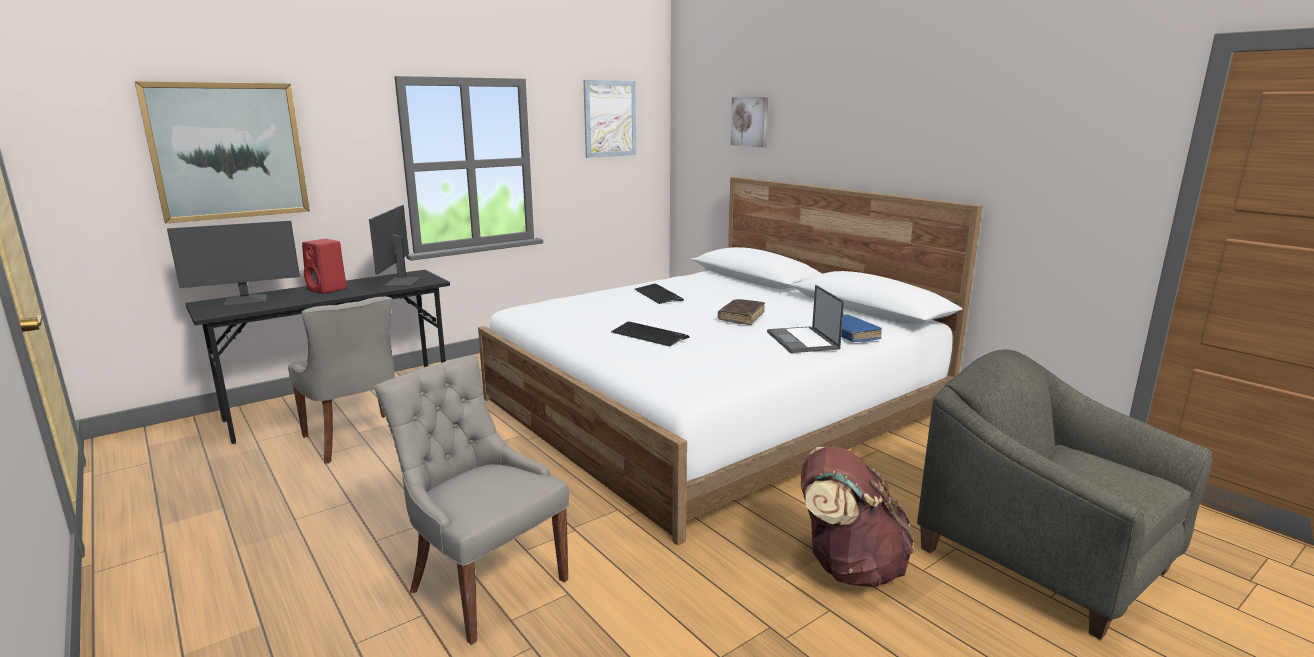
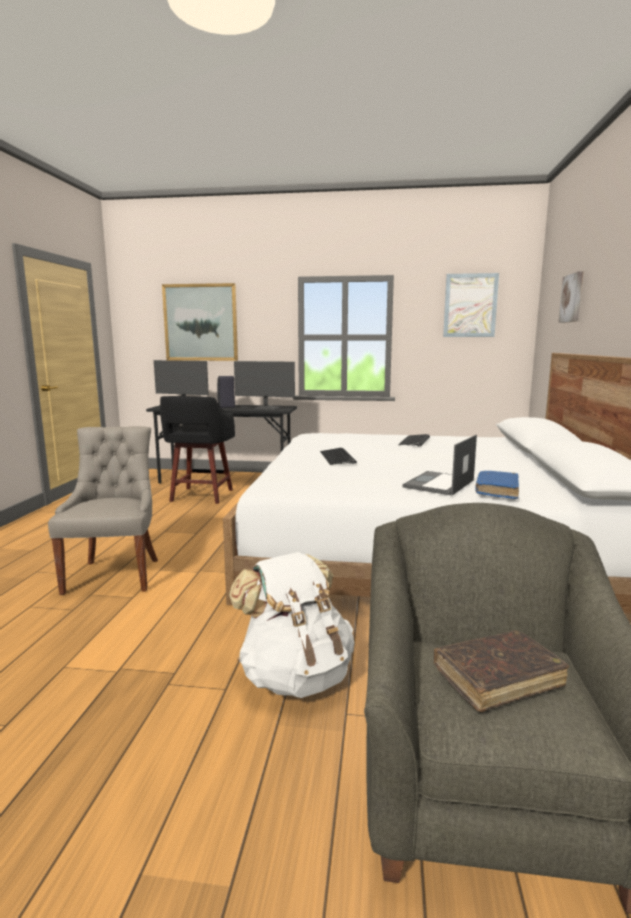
camera: 45 degrees right, 5 degrees down
(328, 289) = (226, 406): red speaker -> black speaker
(356, 439) = (201, 496): grey chair -> black stool
(401, 282) = (266, 408): monitor -> monitor turned 120 degrees counterclockwise
(741, 317) = (436, 462): brown book -> brown book (498, 678)
(848, 566) = (295, 675): brown backpack -> white backpack

